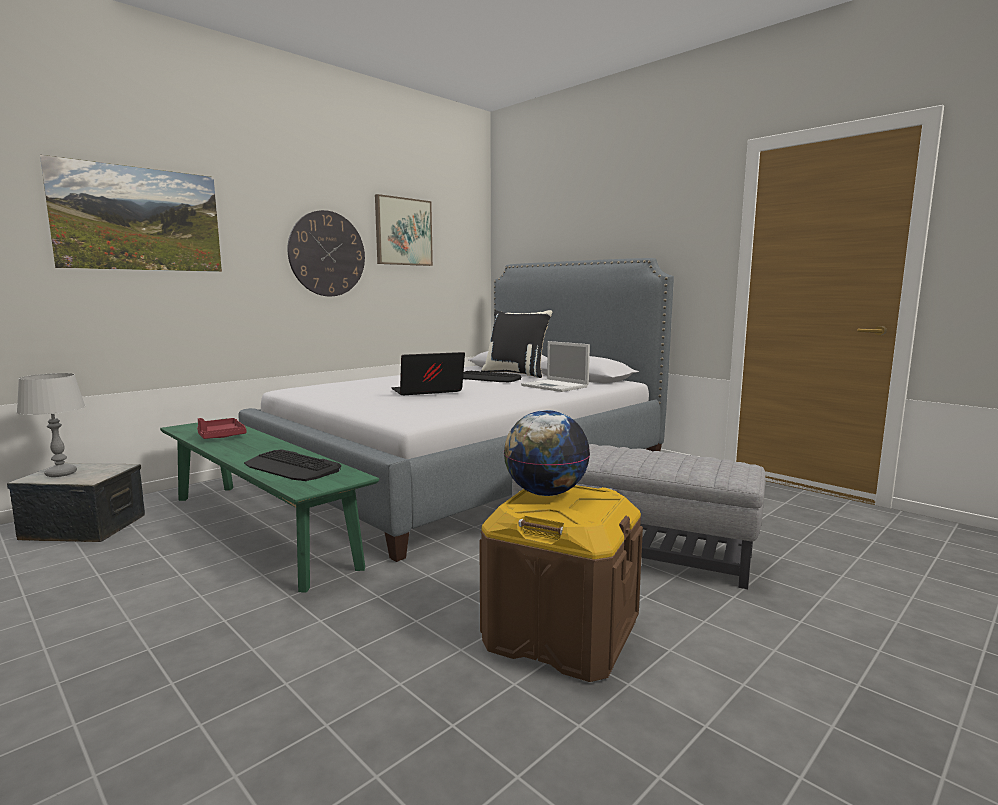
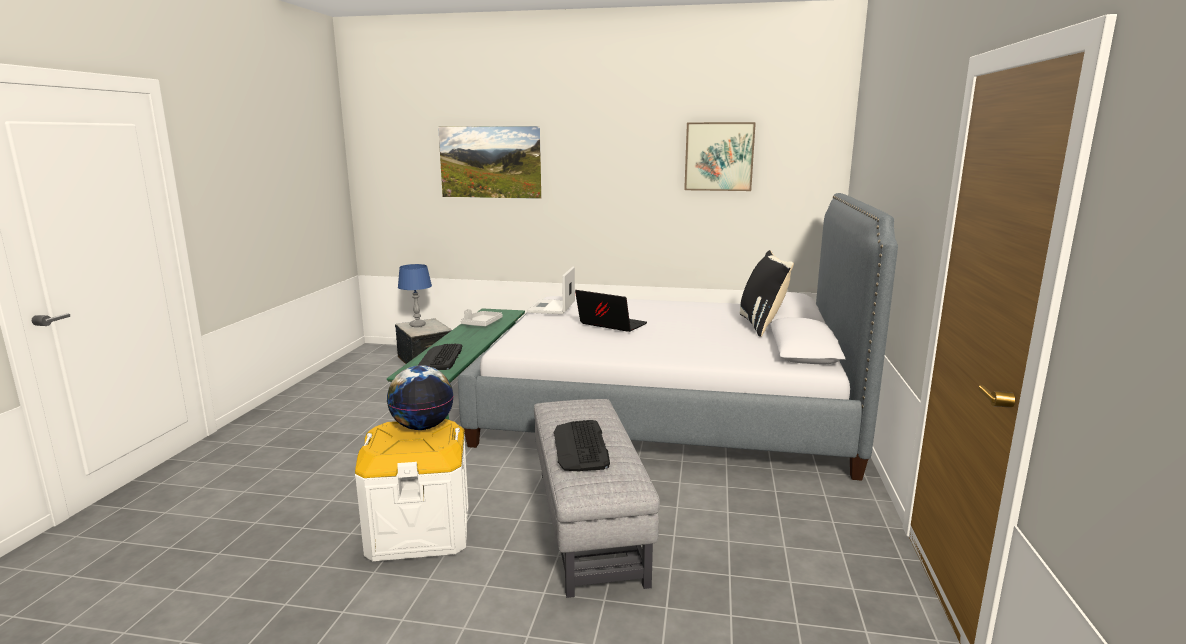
camera: 55 degrees right, 5 degrees up
(61, 474) = (417, 325): grey table lamp -> blue table lamp
(220, 436) = (482, 324): red tray -> grey tray
(327, 254) = (631, 182): wall clock -> none
(488, 378) = (711, 324): keyboard -> keyboard (581, 446)
(555, 386) = (724, 350): laptop -> laptop (551, 308)
(560, 633) = (419, 531): brown storage box -> white storage box

